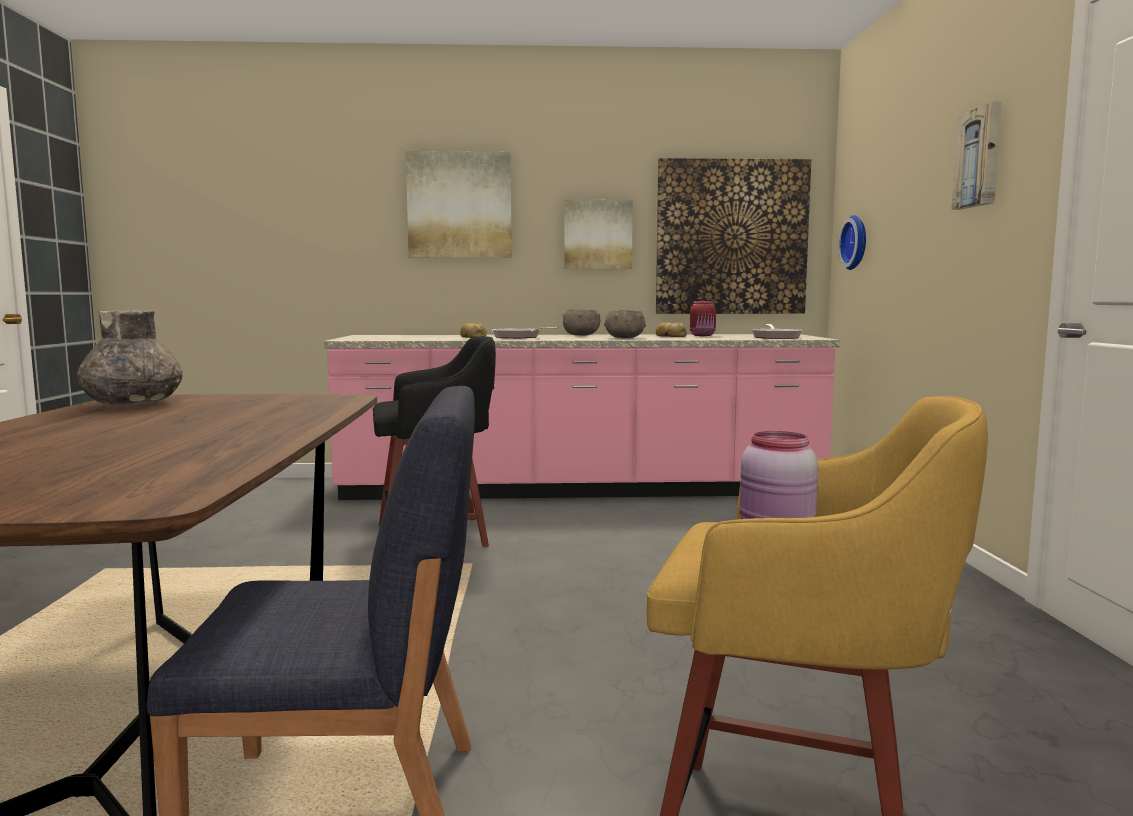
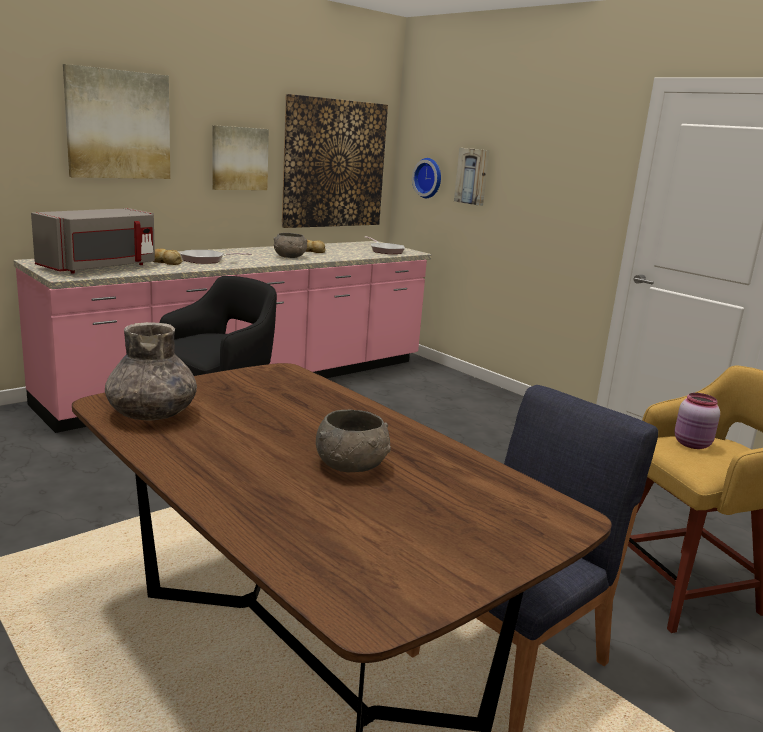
camera: 40 degrees left, 10 degrees up
(400, 337) = (100, 267): none -> grey microwave
(581, 335) = (238, 251): grey bowl -> grey bowl (352, 466)
(703, 335) = (328, 248): red jar -> none
(980, 158) = (565, 155): picture -> picture (472, 176)

